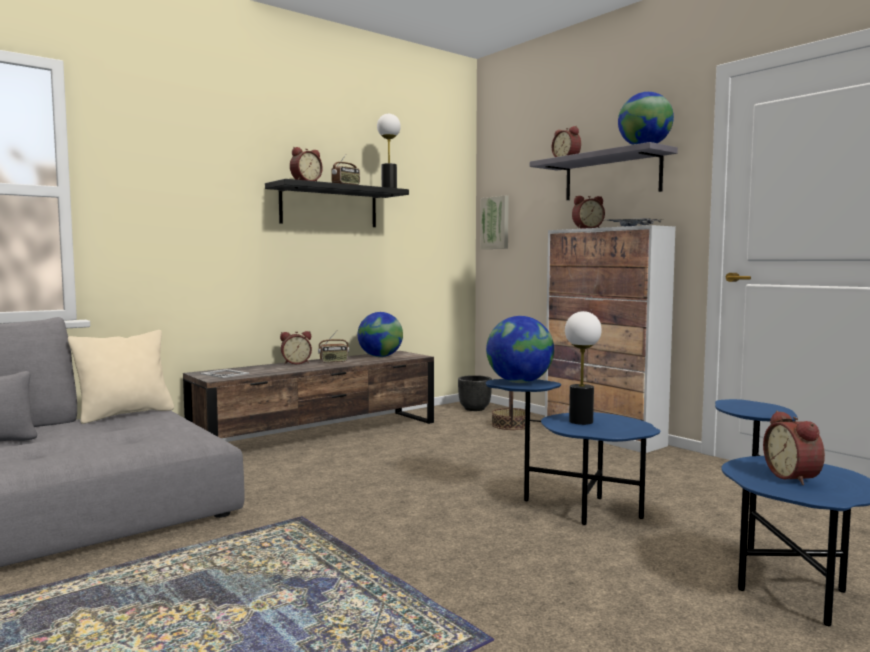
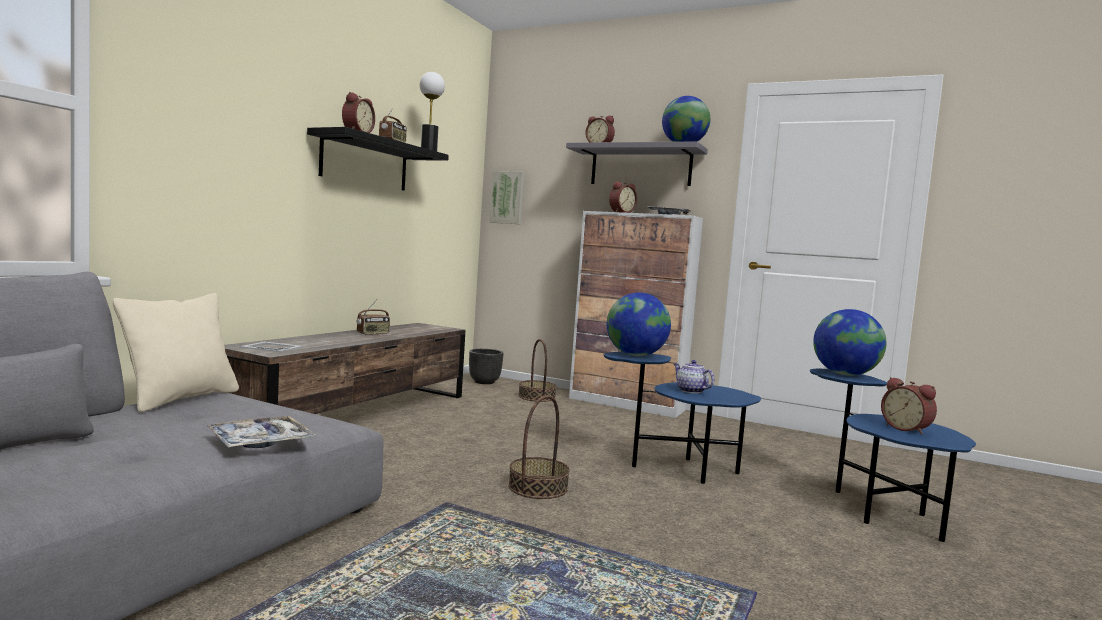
camera: 25 degrees left, 0 degrees up
(121, 450) = (260, 442): none -> tray
(296, 363) = (332, 335): alarm clock -> none
(380, 357) = (412, 329): globe -> globe (845, 374)
(401, 511) = (538, 487): none -> basket
(580, 421) = (690, 391): table lamp -> teapot

